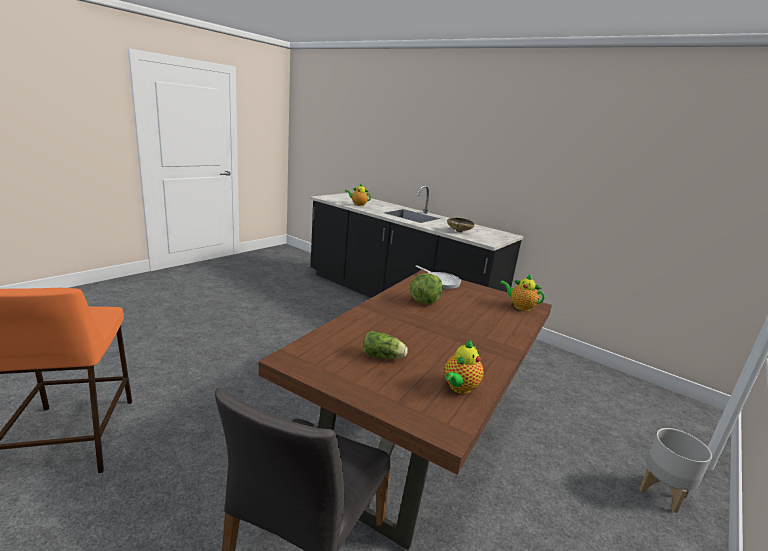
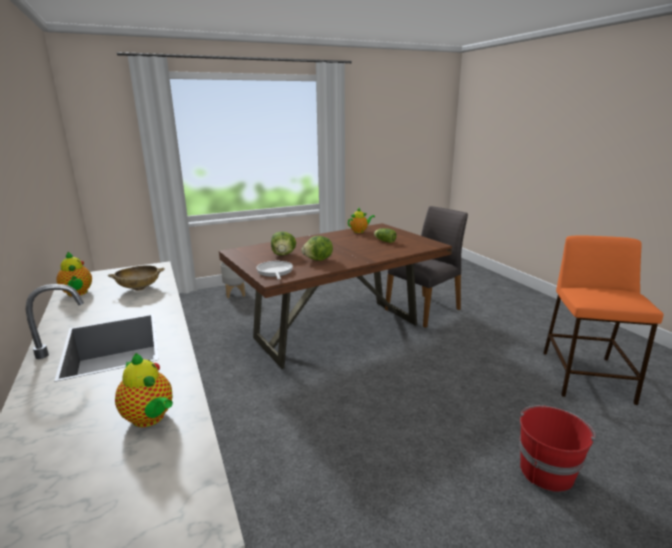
camera: 150 degrees left, 0 degrees up
(191, 342) = (546, 470): none -> red bucket
(474, 305) = (283, 254): none -> lettuce
(520, 307) = (249, 251): teapot -> teapot (77, 293)

